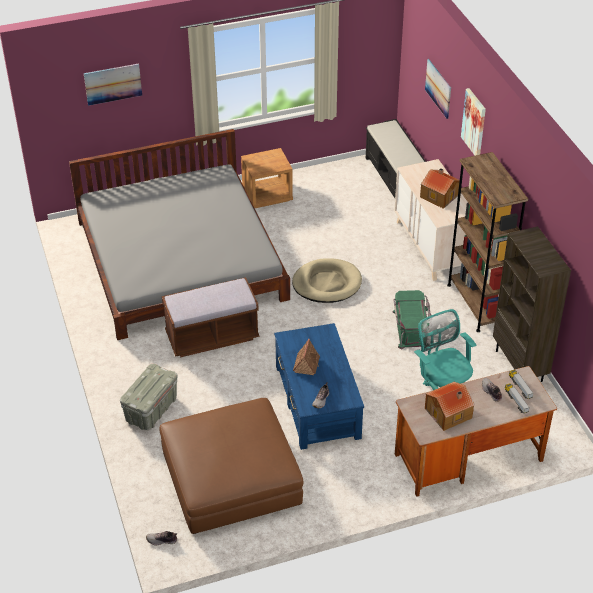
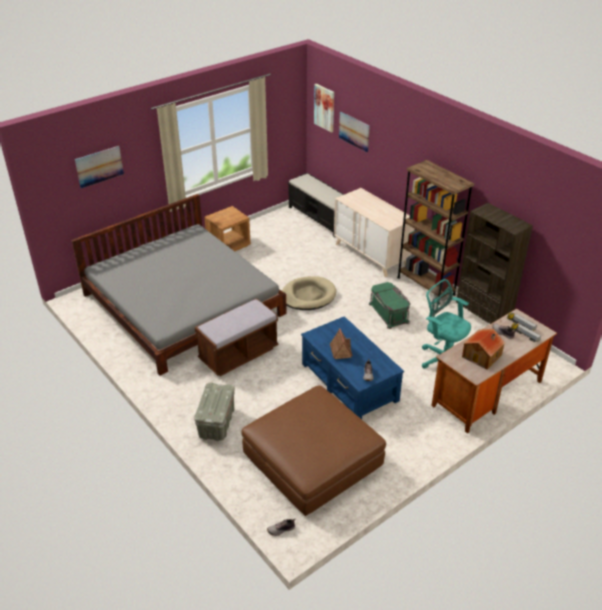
camera: 20 degrees left, 5 degrees down
(439, 195) = (377, 210): toy house -> none
(474, 122) = (400, 144): picture -> picture (324, 107)

